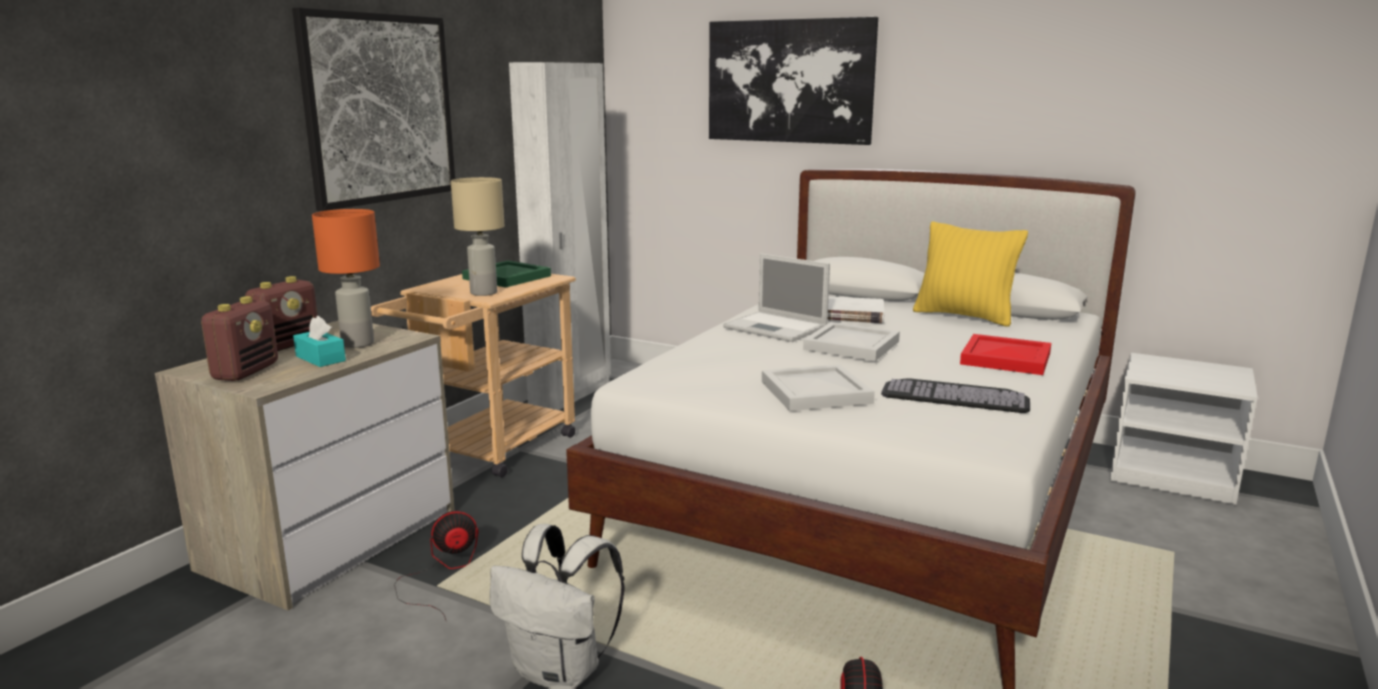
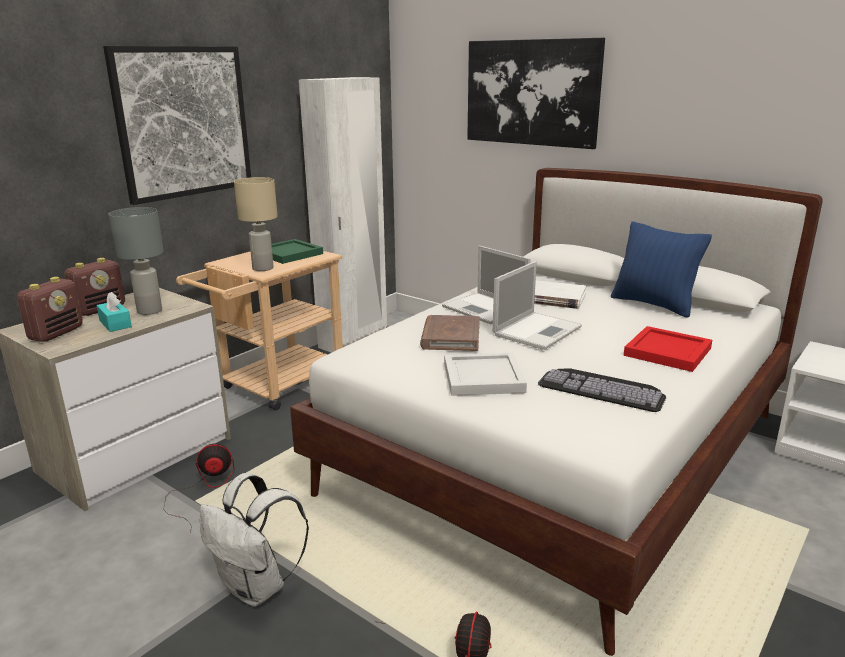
camera: 10 degrees right, 5 degrees up
(356, 344) = (149, 311): orange table lamp -> grey table lamp
(754, 355) = (450, 337): none -> brown book
(850, 345) = (537, 330): white tray -> laptop
(964, 316) = (653, 304): yellow pillow -> blue pillow

